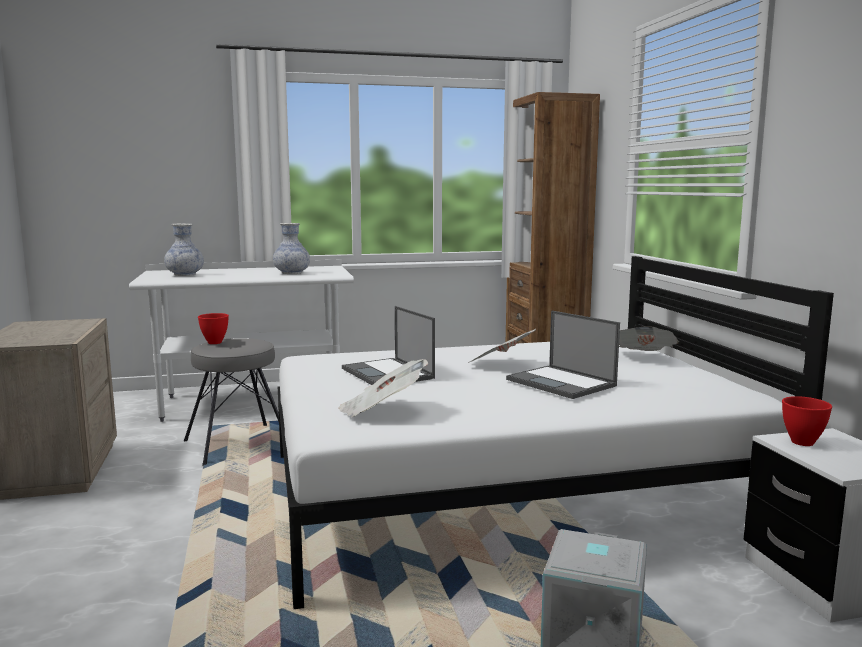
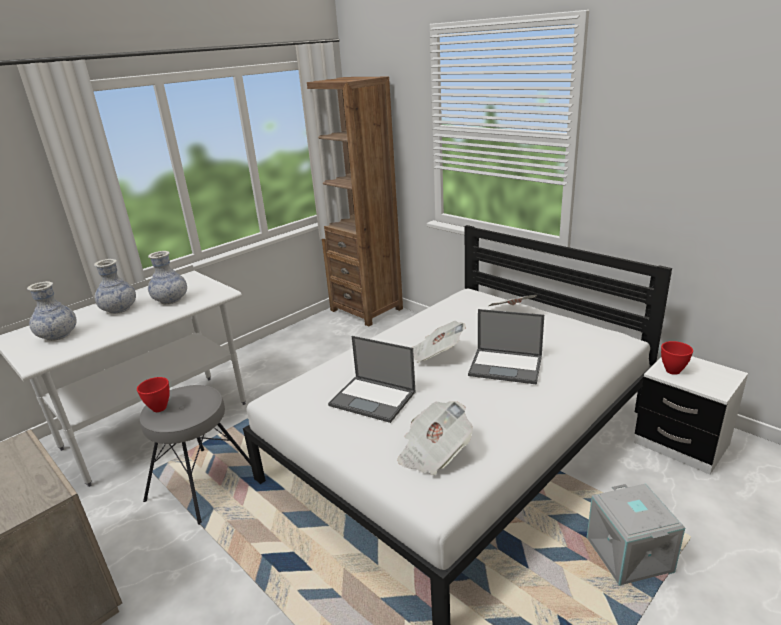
camera: 30 degrees left, 15 degrees up
(248, 271) = (119, 309): none -> vase

